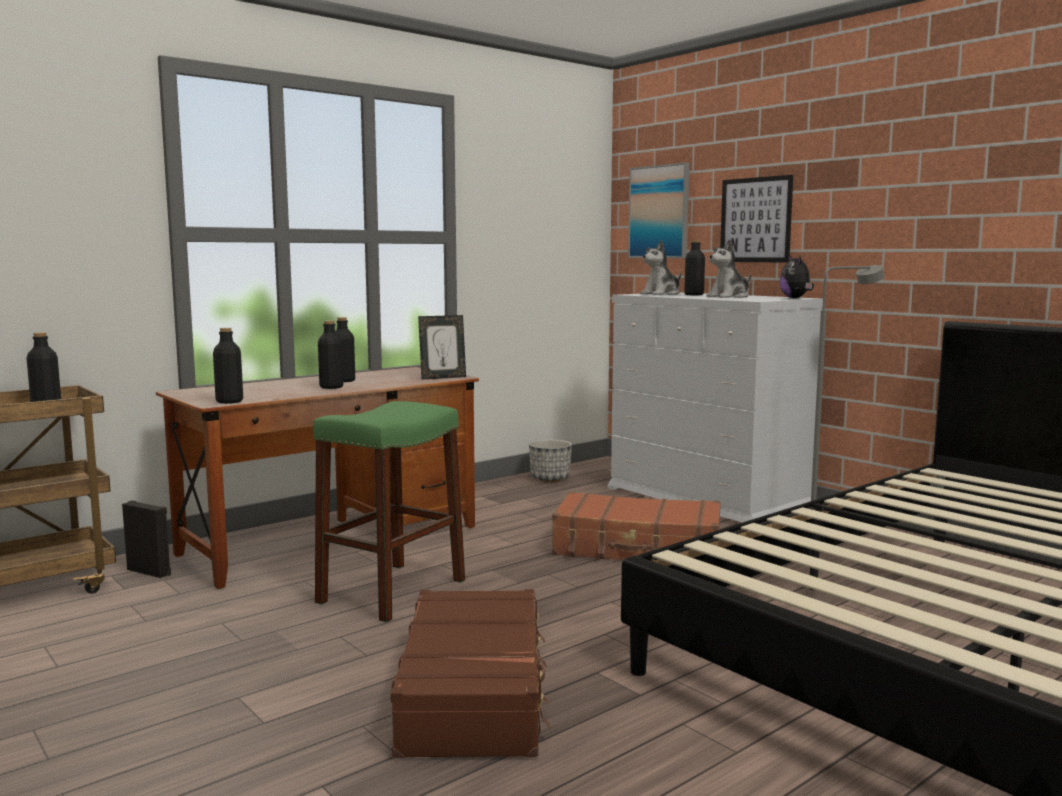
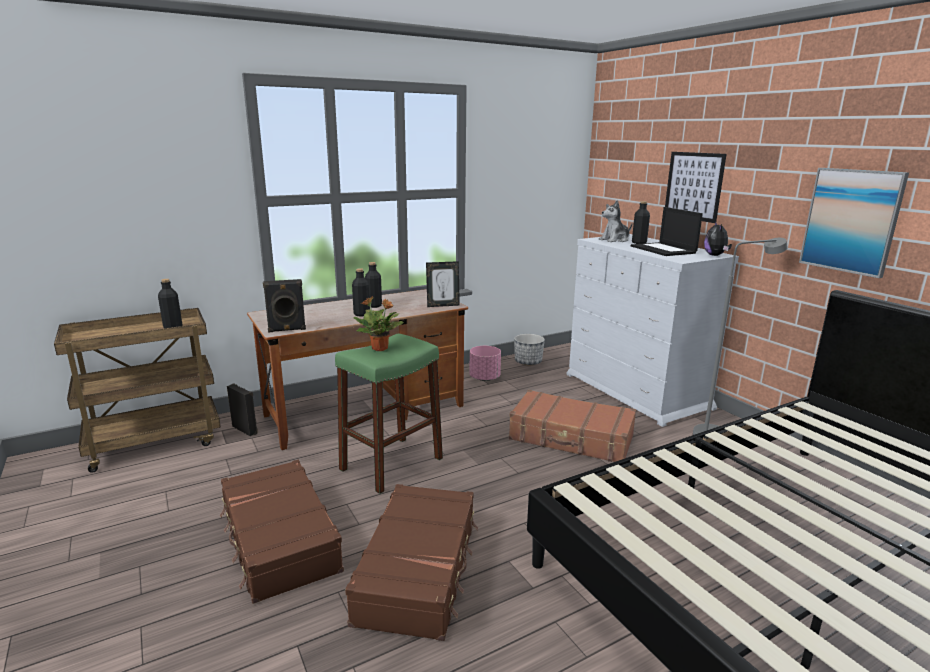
camera: 10 degrees right, 10 degrees up
(229, 401) = (287, 330): black bottle -> black speaker
(250, 682) = (279, 540): none -> brown suitcase
(377, 412) = (380, 348): none -> potted plant
(495, 498) = (484, 378): none -> pink planter
(659, 212) = (623, 170): picture -> picture (851, 221)
(729, 297) = (664, 250): plush toy -> laptop

